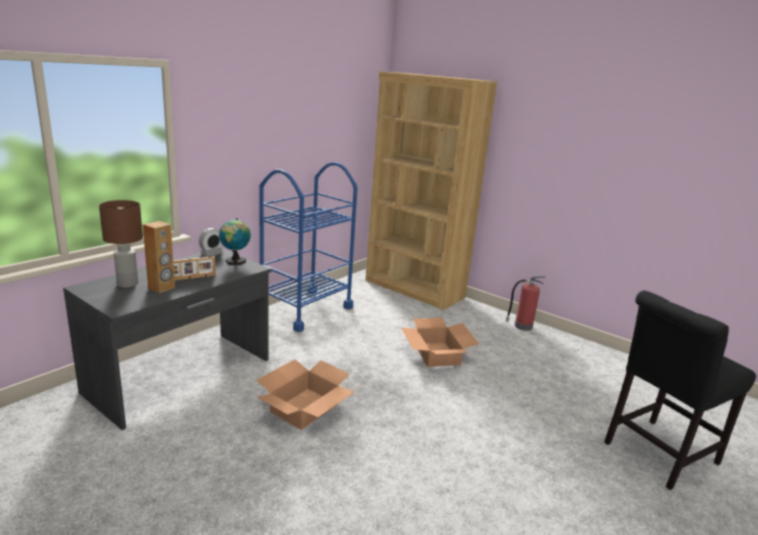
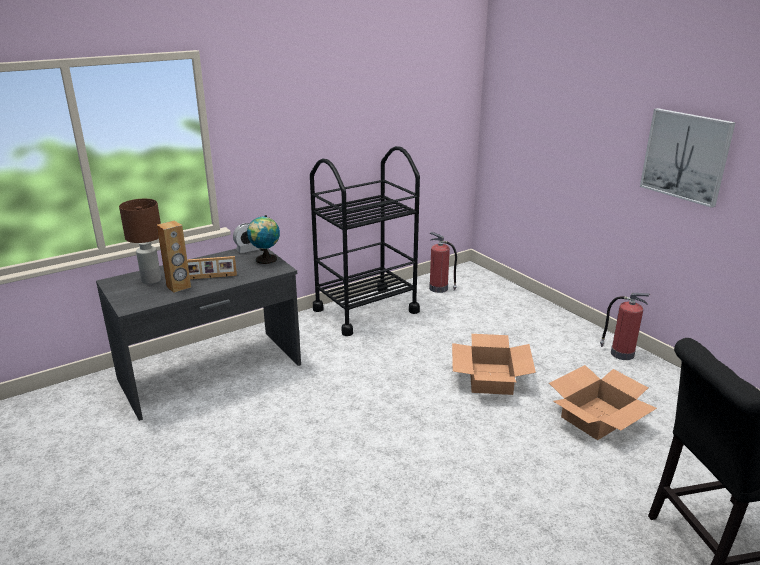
camera: 20 degrees right, 5 degrees up
(304, 408) = (314, 422): cardboard box -> cardboard box (597, 418)
(305, 309) = (365, 310): blue cart -> black cart
(360, 288) = (439, 288): none -> fire extinguisher
(414, 289) = (504, 294): brown bookcase -> none
(568, 167) = (685, 156): none -> picture

